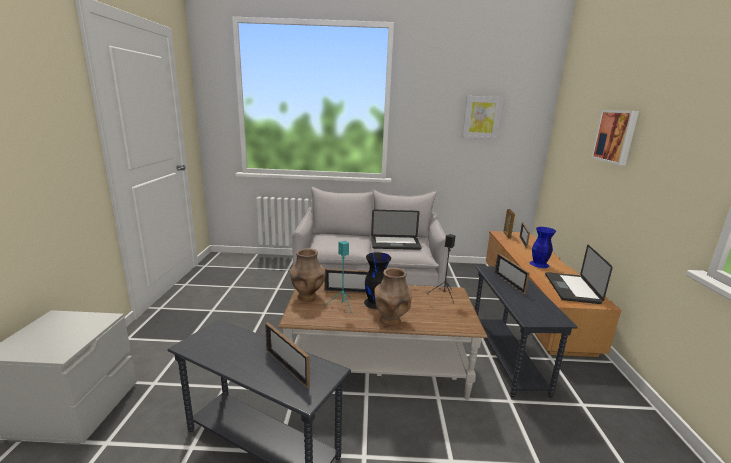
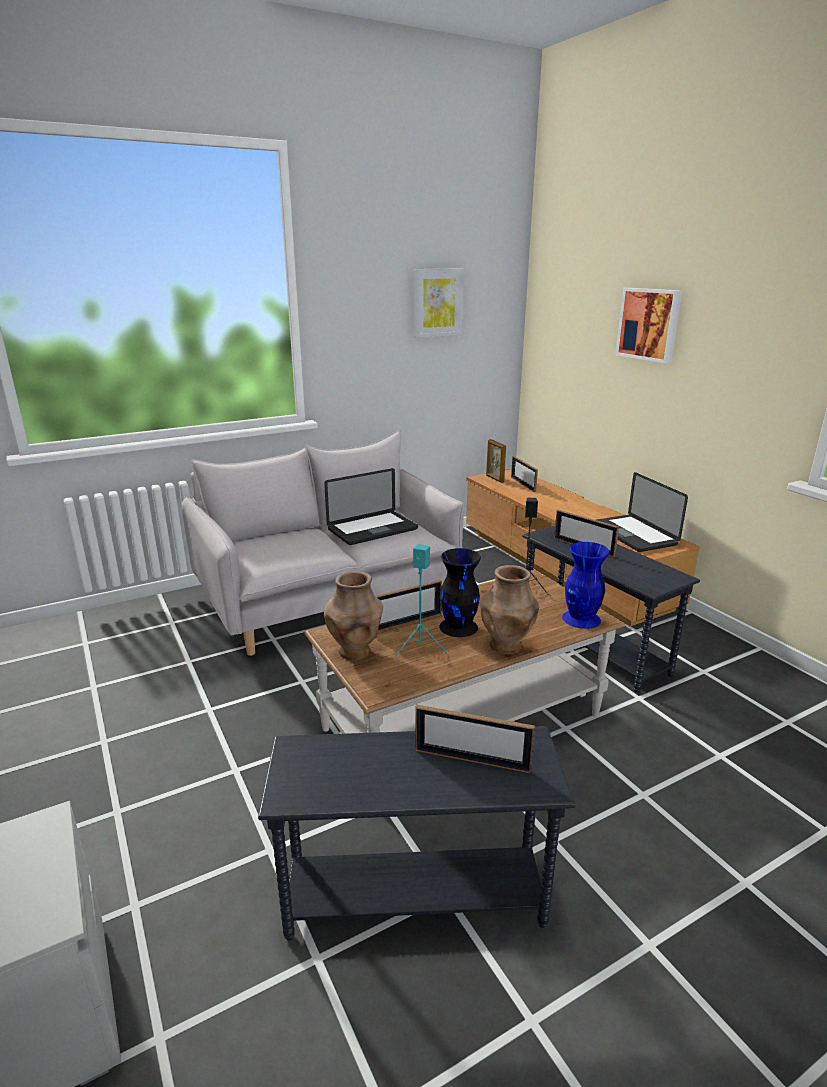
camera: 30 degrees left, 5 degrees up
(539, 264) = (570, 511): blue vase -> blue vase (581, 619)

